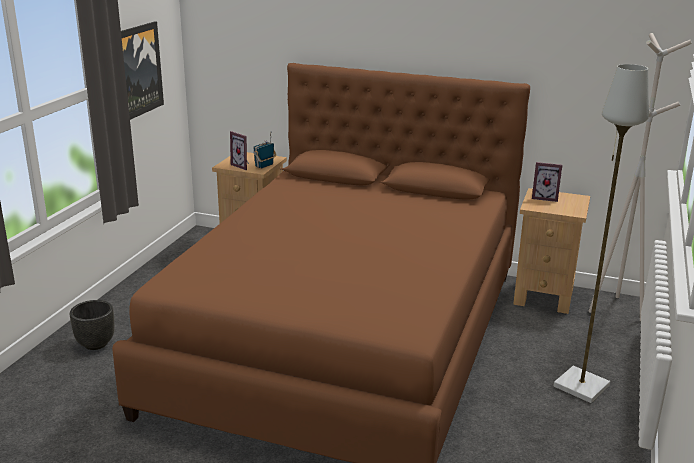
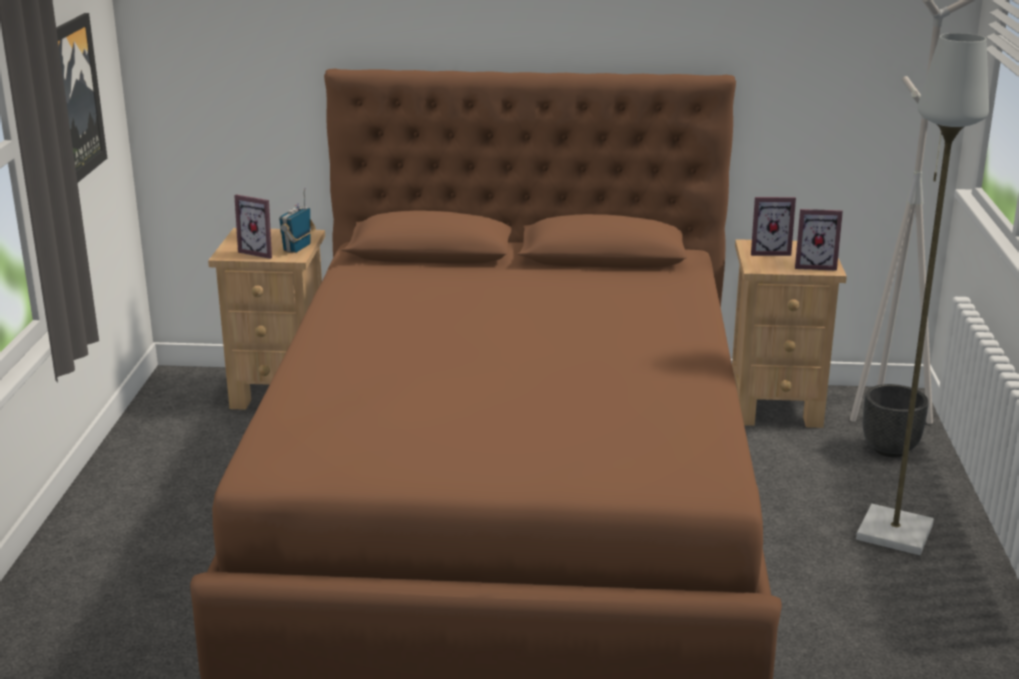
camera: 15 degrees left, 0 degrees up
(96, 344) = (88, 593): black planter -> black planter (890, 449)
(569, 209) = (814, 265): none -> picture frame

